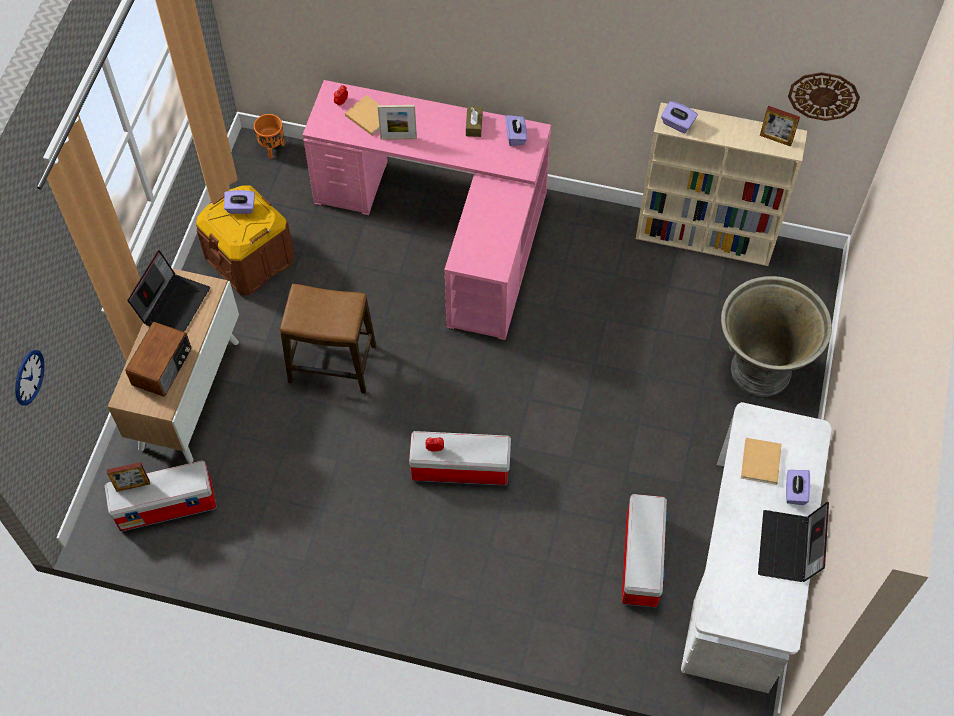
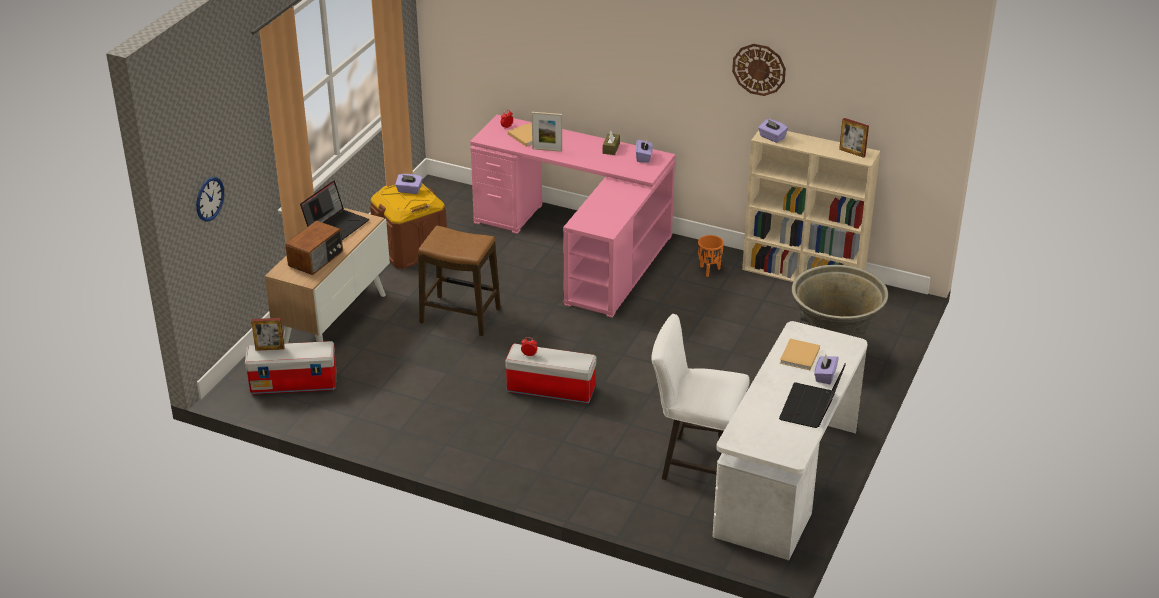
camera: 10 degrees right, 25 degrees down
(273, 148) = (449, 188): orange planter -> orange planter (709, 270)
(641, 558) = (695, 462): storage box -> white stool
(823, 95) = (890, 112): wall clock -> wall clock (759, 69)

